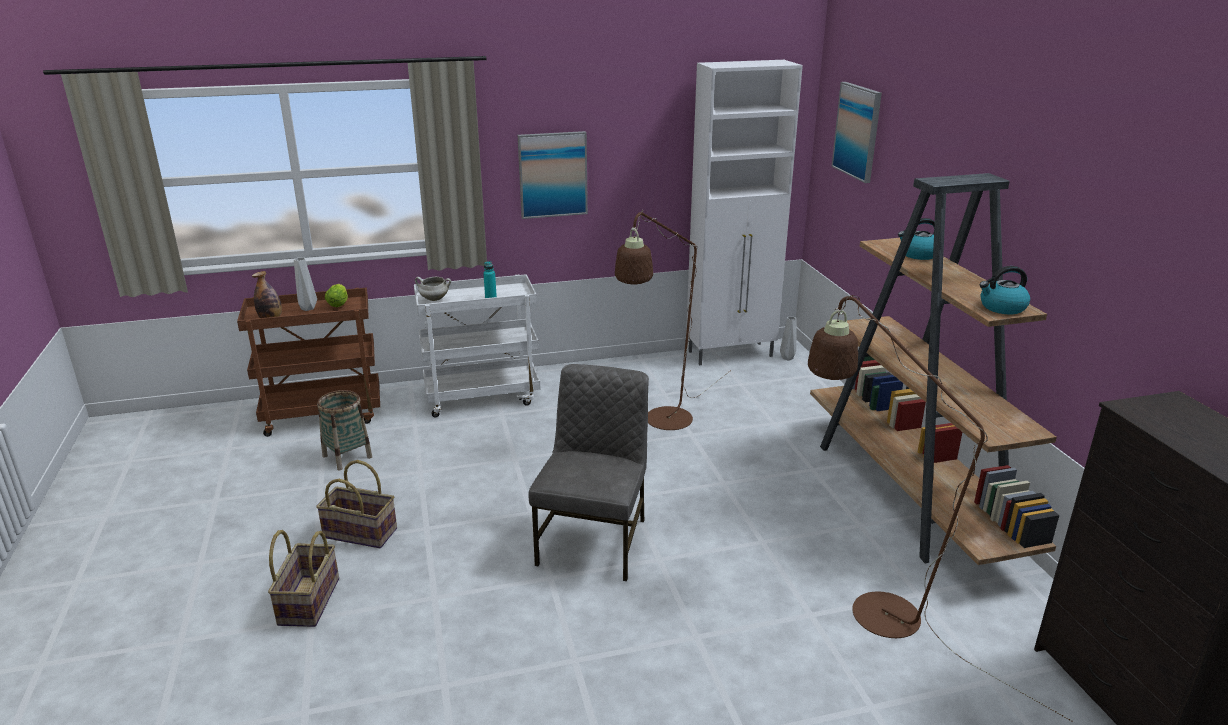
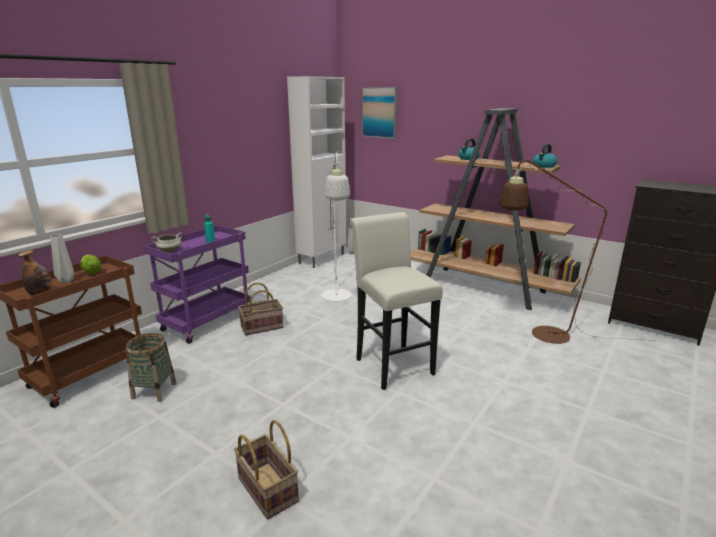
camera: 40 degrees left, 5 degrees down
(361, 532) = (240, 428): basket -> basket (262, 327)
(483, 397) = (207, 321): white cart -> purple cart
(553, 174) = (217, 153): picture -> none
(595, 541) = (391, 363): grey chair -> white stool
(662, 423) = (337, 298): brown floor lamp -> white floor lamp

